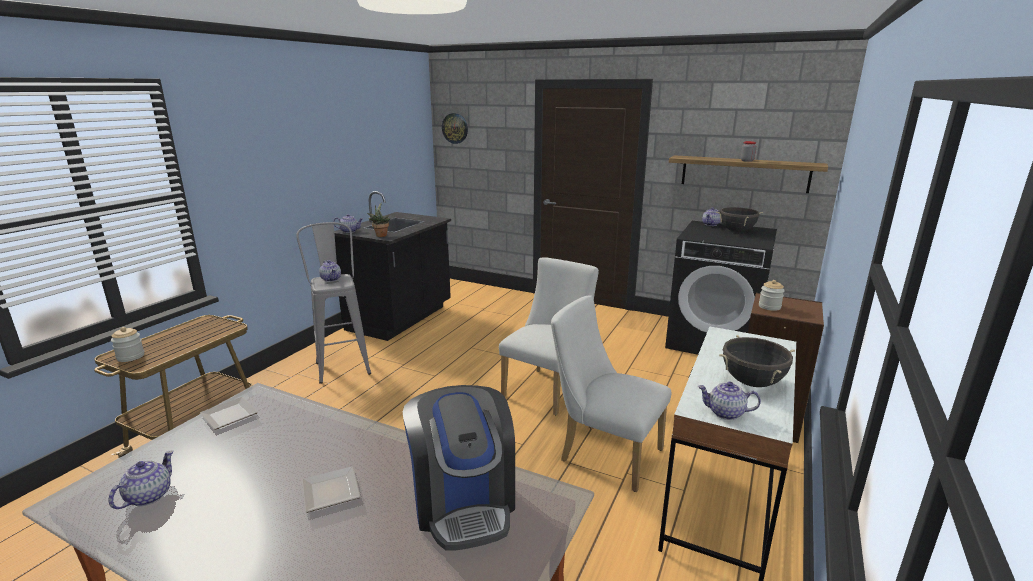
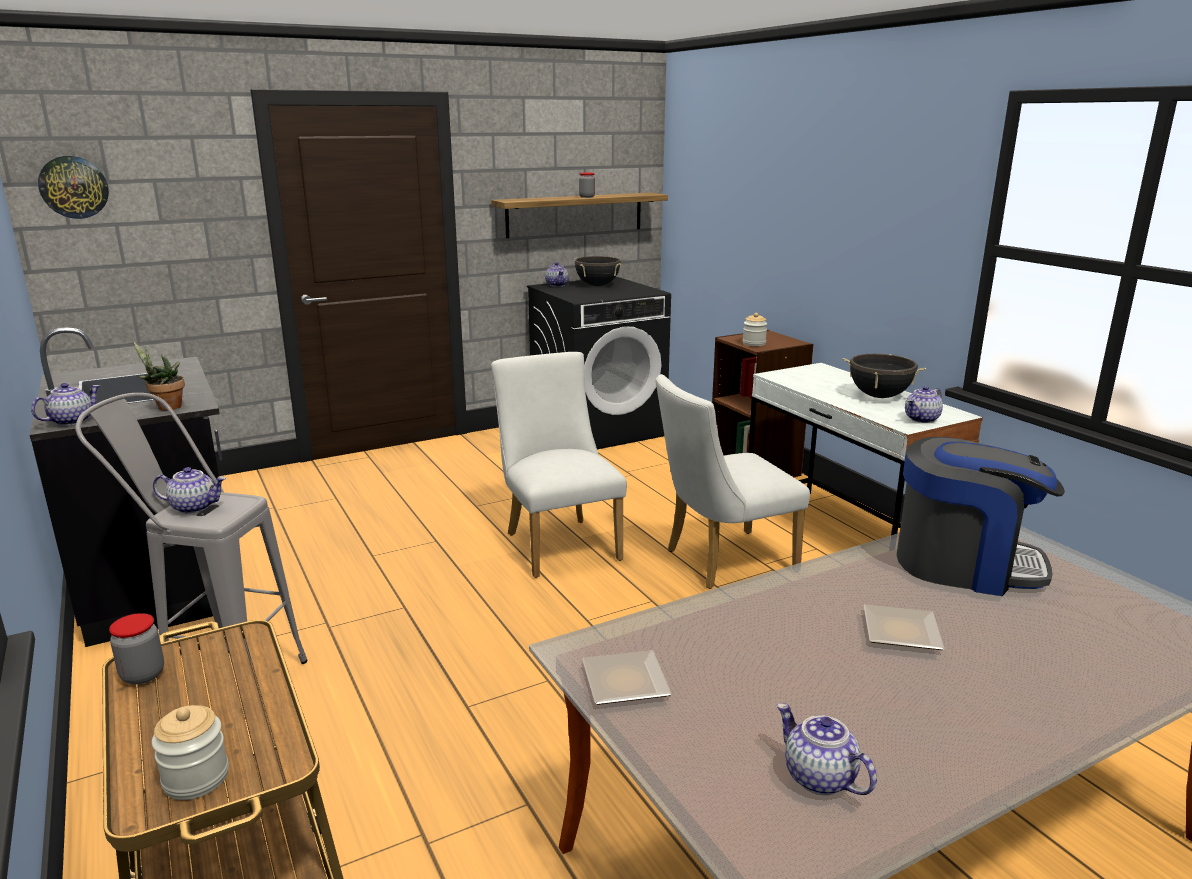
camera: 55 degrees left, 0 degrees up
(196, 323) = (143, 675): none -> jar

